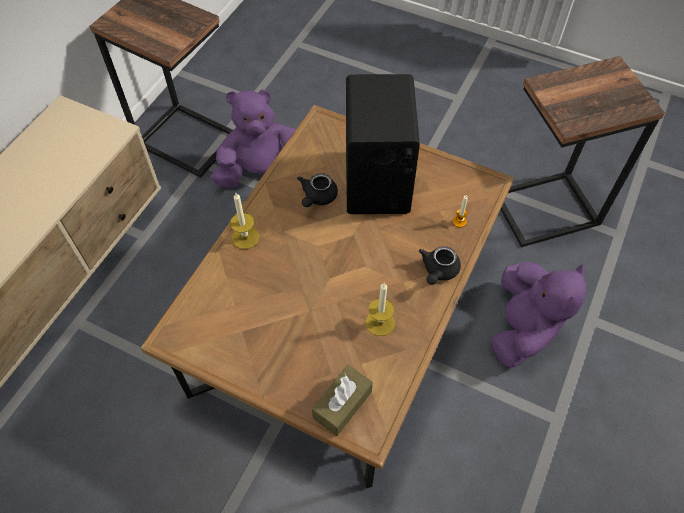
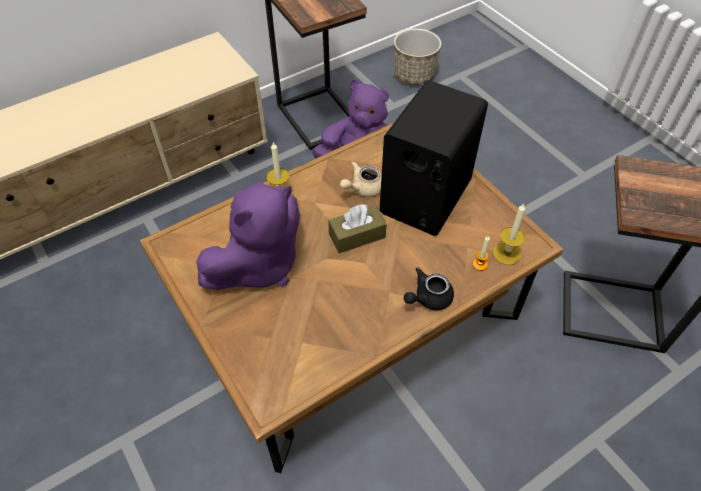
camera: 30 degrees right, 5 degrees down
(252, 59) = (414, 75): none -> planter
(317, 198) = (363, 188): black teapot -> beige teapot
(342, 404) = (261, 367): brown tissue box -> brown tissue box (357, 236)
(380, 322) = (343, 316): candle -> candle (506, 253)
(522, 328) = (515, 410): purple plush toy -> purple plush toy (259, 264)

